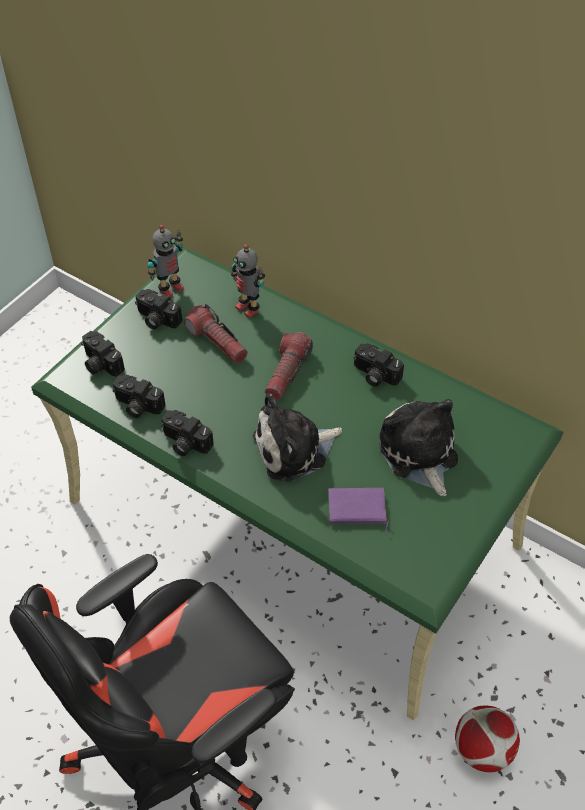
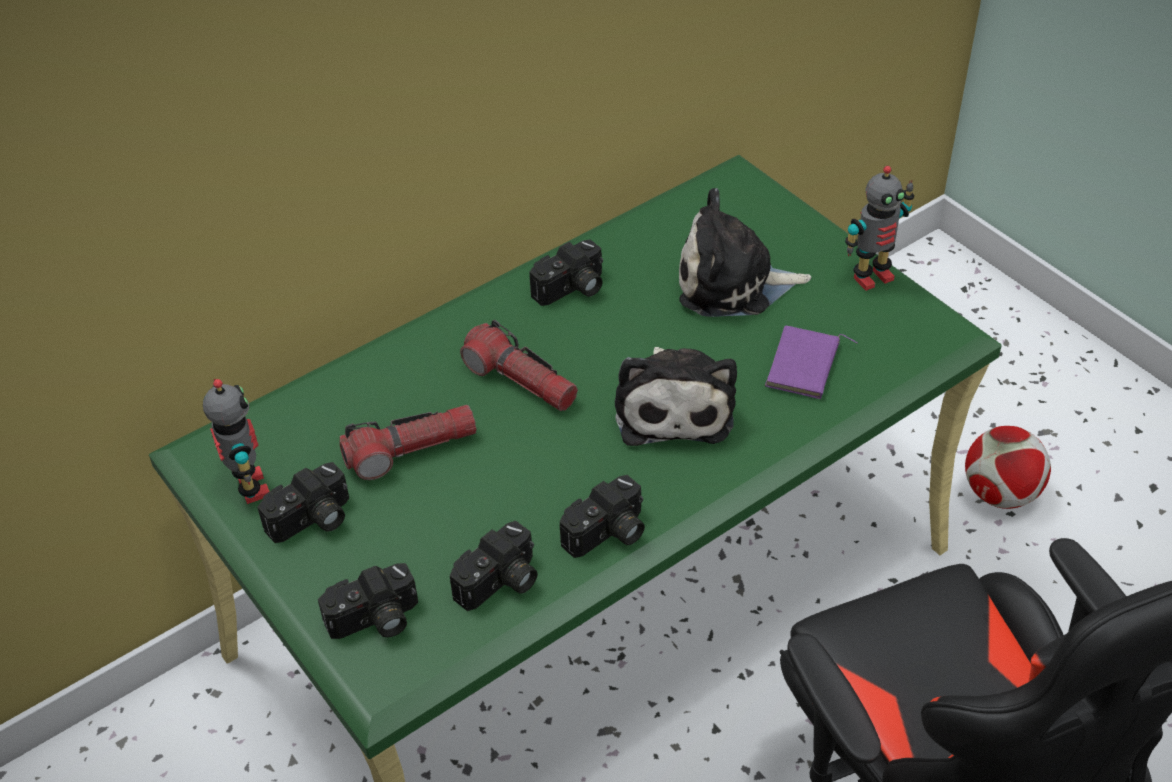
camera: 70 degrees left, 5 degrees down
(248, 308) = (358, 396): toy robot -> toy robot (871, 277)

